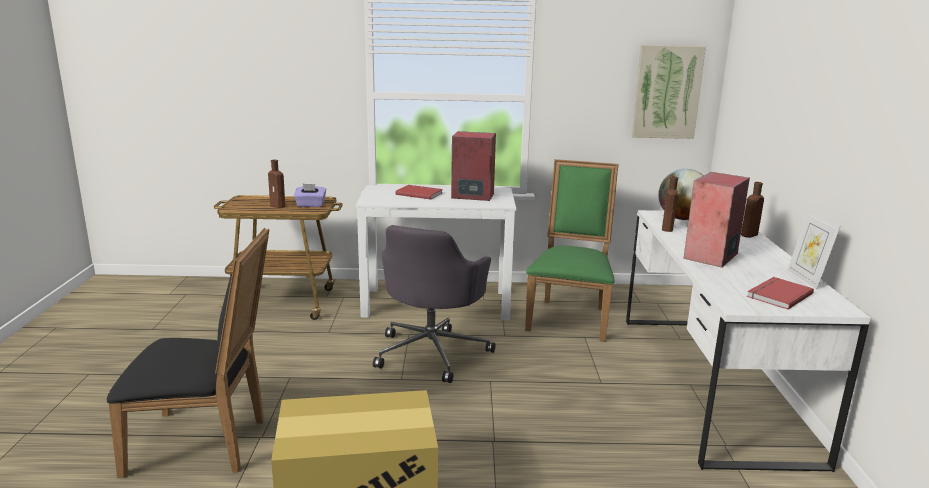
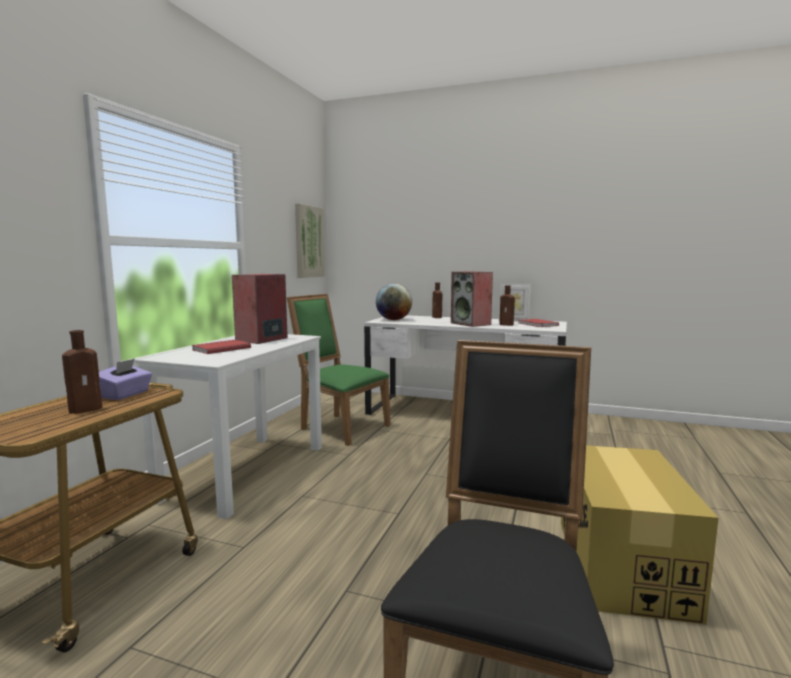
camera: 70 degrees left, 10 degrees down
(432, 352) = (354, 489): grey office chair -> none
(667, 229) = (413, 323): brown bottle -> brown bottle (507, 325)

